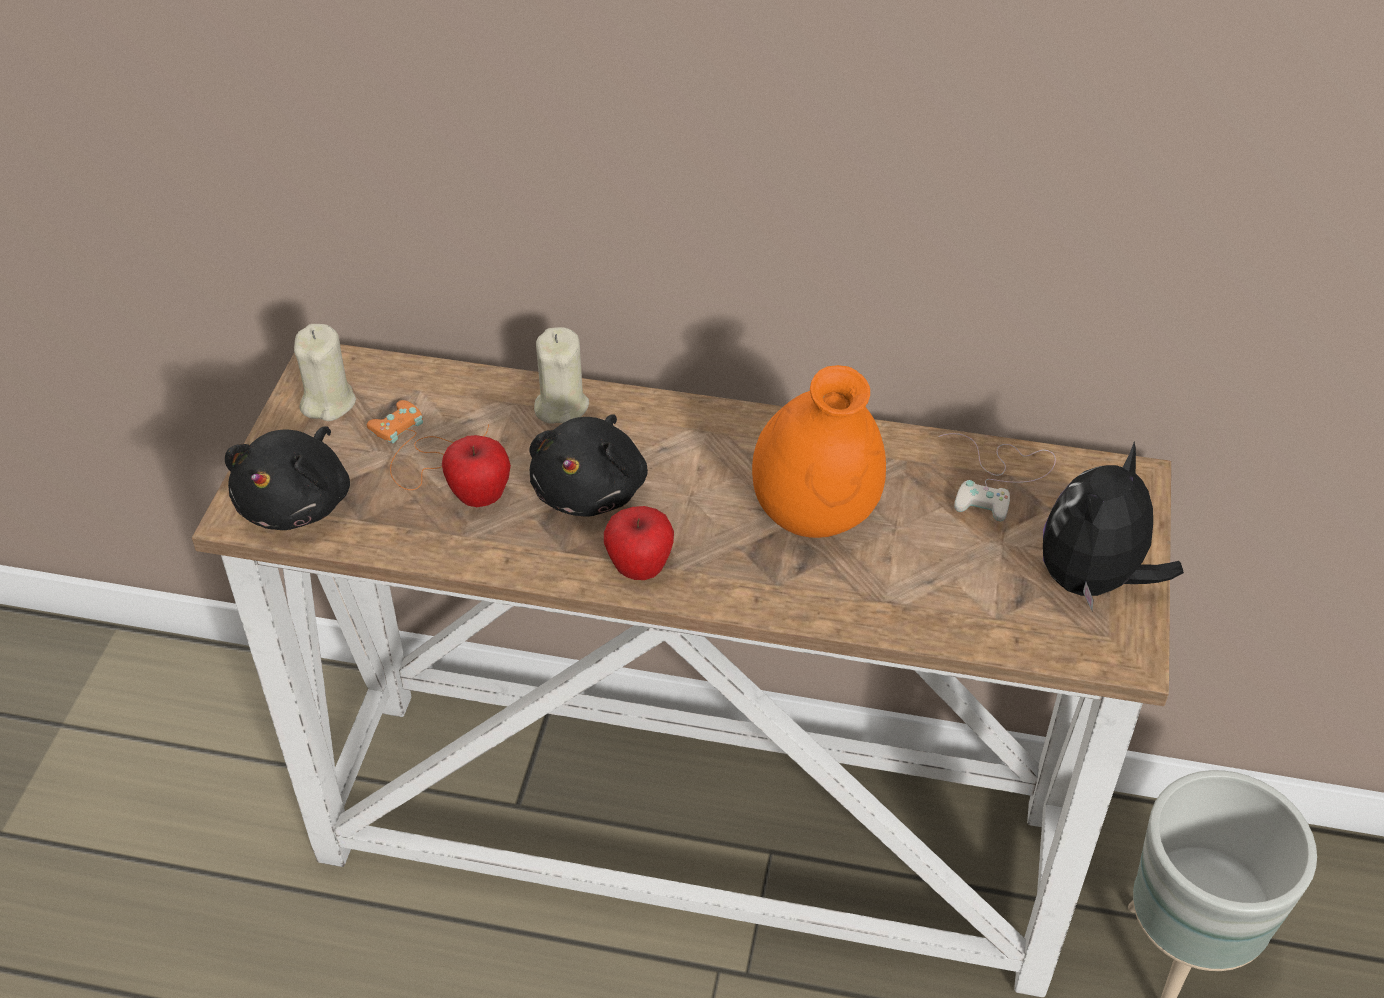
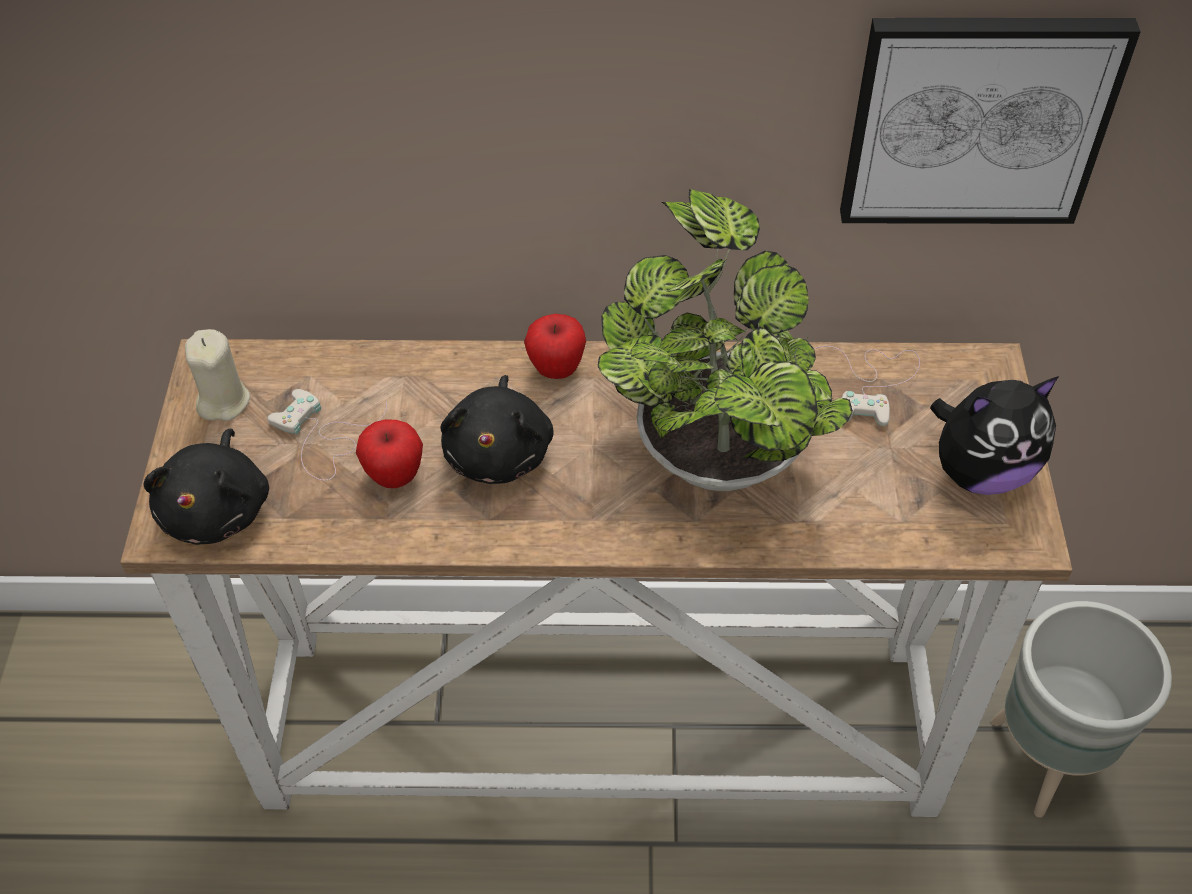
camera: 10 degrees left, 5 degrees up
(417, 450) = (322, 437): orange game controller -> white game controller
(561, 406) = (450, 372): beige candle -> none
(639, 568) = (564, 525): apple -> apple (556, 369)
(814, 516) = (714, 447): orange vase -> potted plant
(1093, 581) = (980, 471): plush toy -> plush toy turned 135 degrees counterclockwise
(1123, 203) = (977, 120): none -> picture

